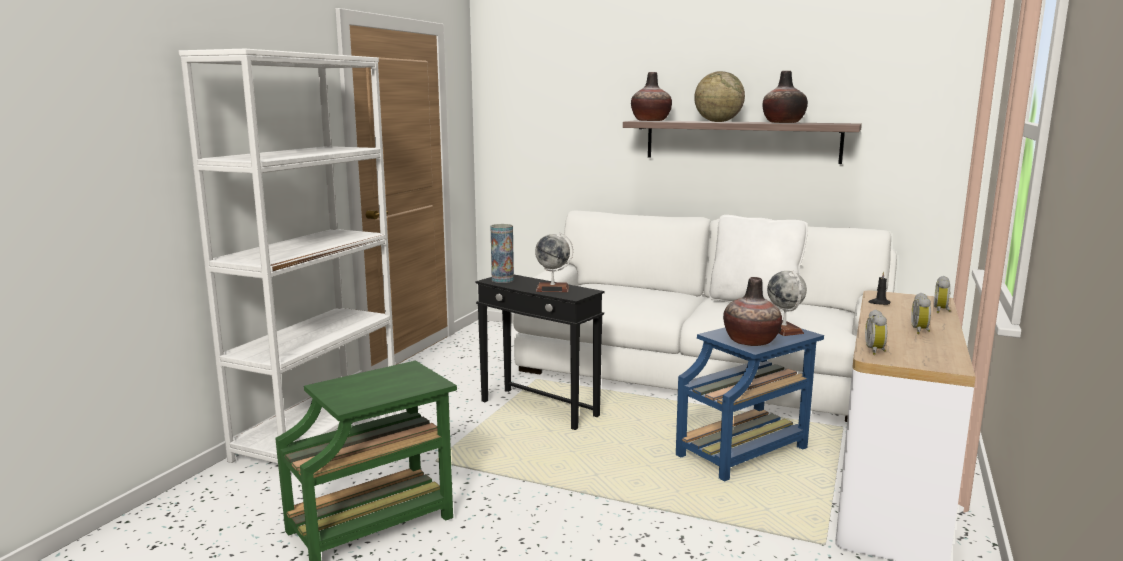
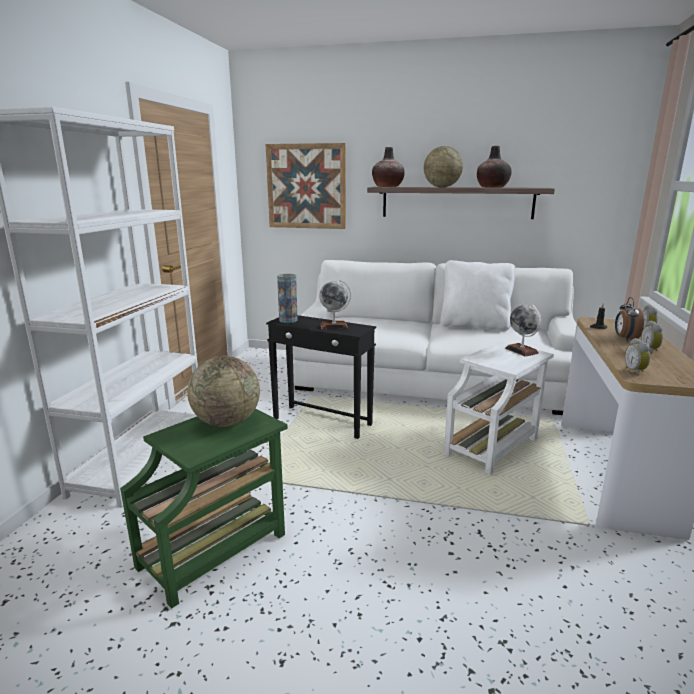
camera: 10 degrees left, 5 degrees up
(393, 379) = (227, 422): none -> globe
(554, 119) = (306, 186): none -> picture
(745, 451) = (493, 446): blue side table -> white side table
(750, 341) = (504, 363): vase -> none
(901, 317) = (625, 339): none -> alarm clock

